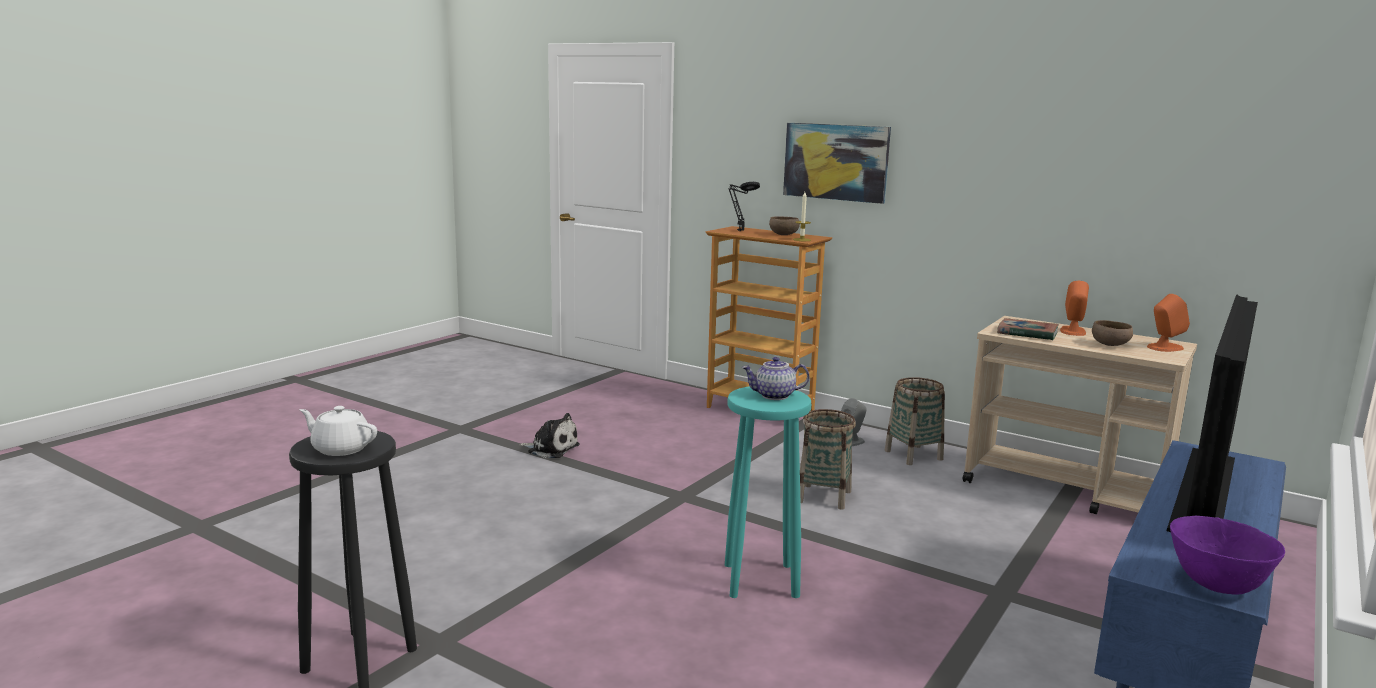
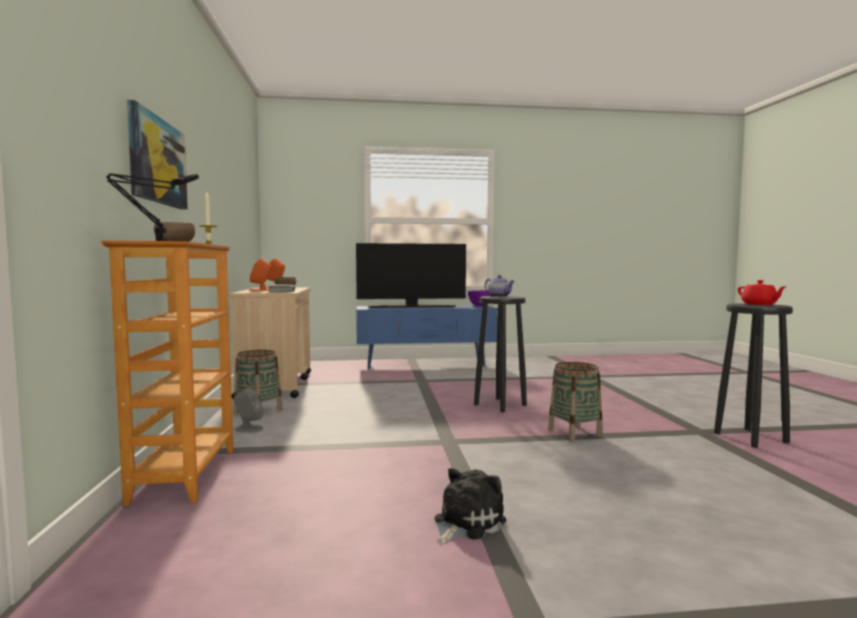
camera: 130 degrees left, 10 degrees down
(341, 448) = (759, 304): white teapot -> red teapot
(551, 449) = (466, 523): plush toy -> plush toy turned 60 degrees clockwise
(761, 581) = (500, 405): turquoise stool -> black stool
(823, 496) = (376, 415): basket -> basket (574, 433)

